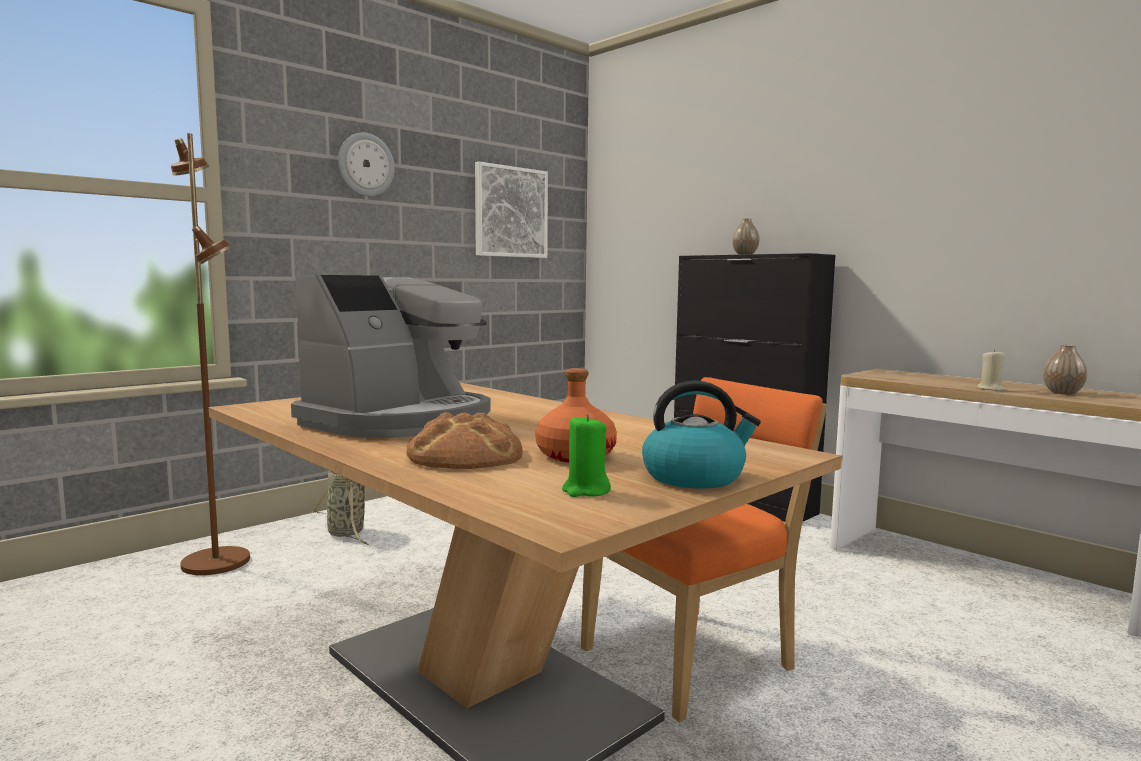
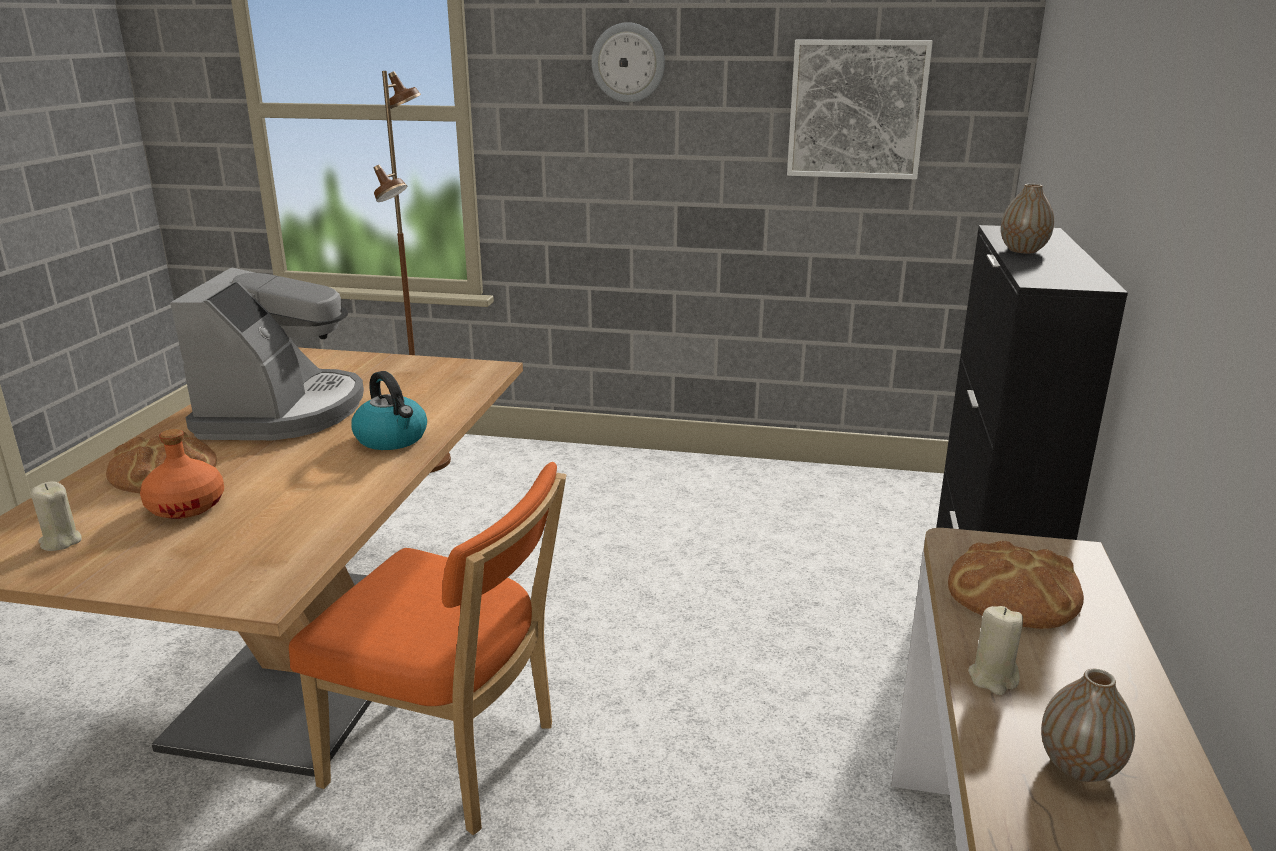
camera: 55 degrees right, 15 degrees up
(347, 533) = (535, 476): basket -> none
(400, 421) = (283, 412): coffee machine -> coffee machine turned 90 degrees counterclockwise
(585, 491) = (60, 542): green candle -> beige candle
(695, 477) = (128, 571): kettle -> kettle (392, 439)
(916, 378) = (1014, 592): none -> bread

